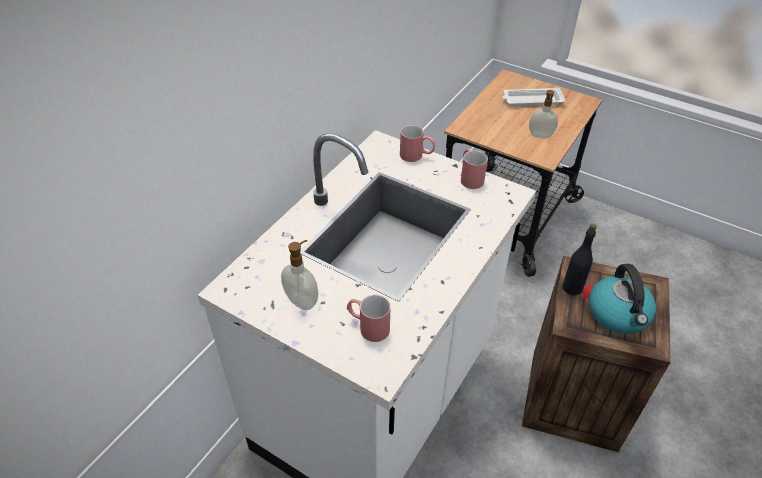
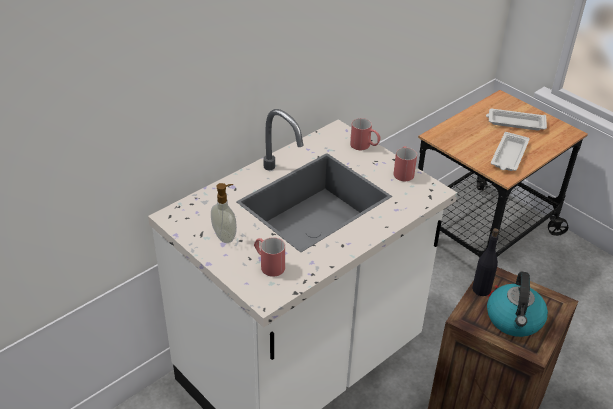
camera: 15 degrees right, 5 degrees down
(540, 136) = (508, 156): soap dispenser -> white tray

